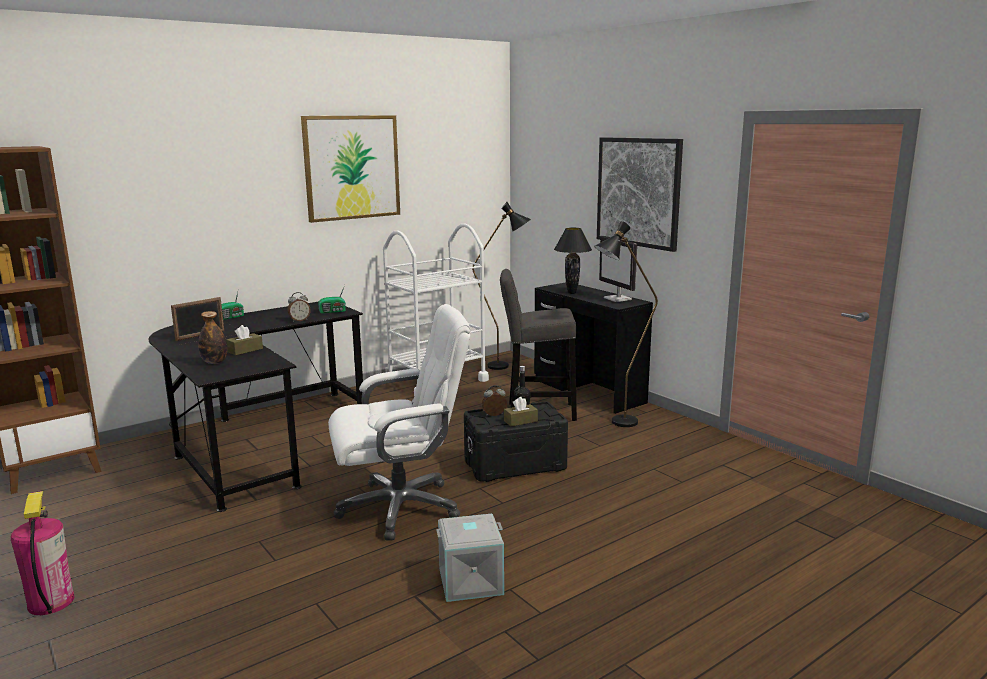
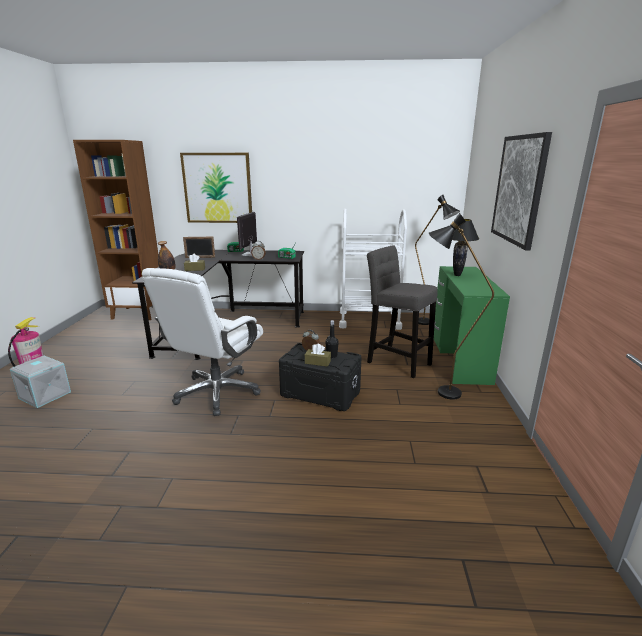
camera: 40 degrees right, 5 degrees up
(352, 167) = (327, 162): picture -> picture (217, 188)
(401, 507) = (217, 392): white office chair -> white office chair turned 90 degrees clockwise
(470, 582) = (164, 460): grey storage box -> grey storage box (44, 395)
(589, 391) = (460, 359): black desk -> green desk
(618, 299) = (484, 287): monitor -> monitor (250, 254)

